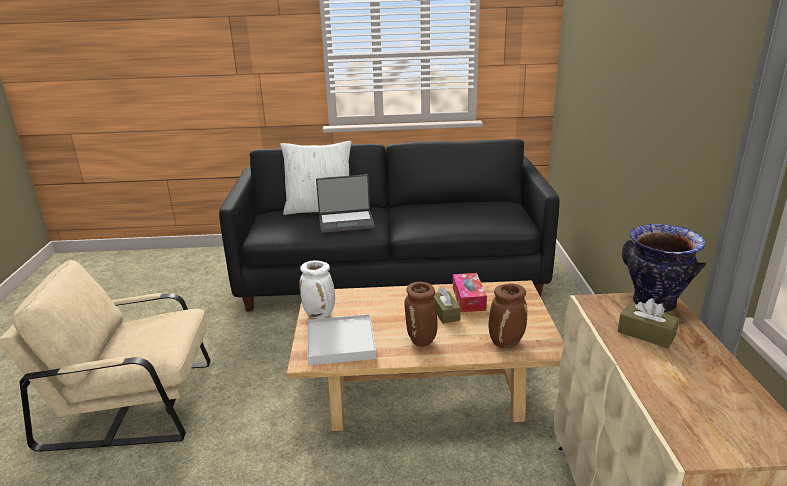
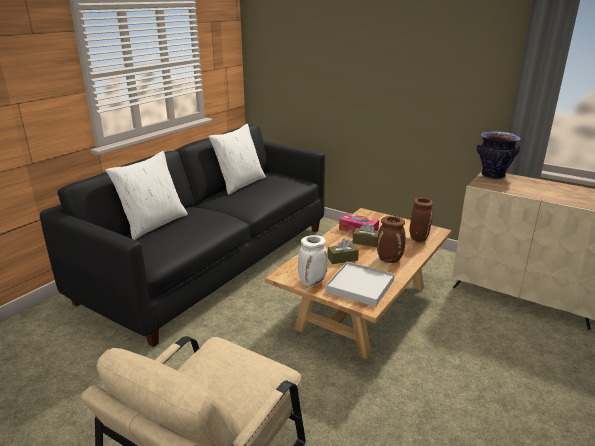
camera: 55 degrees left, 0 degrees up
(346, 222) = (201, 223): laptop -> none
(454, 203) = (240, 184): none -> white pillow
(646, 334) = (519, 186): brown tissue box -> brown tissue box (342, 258)

